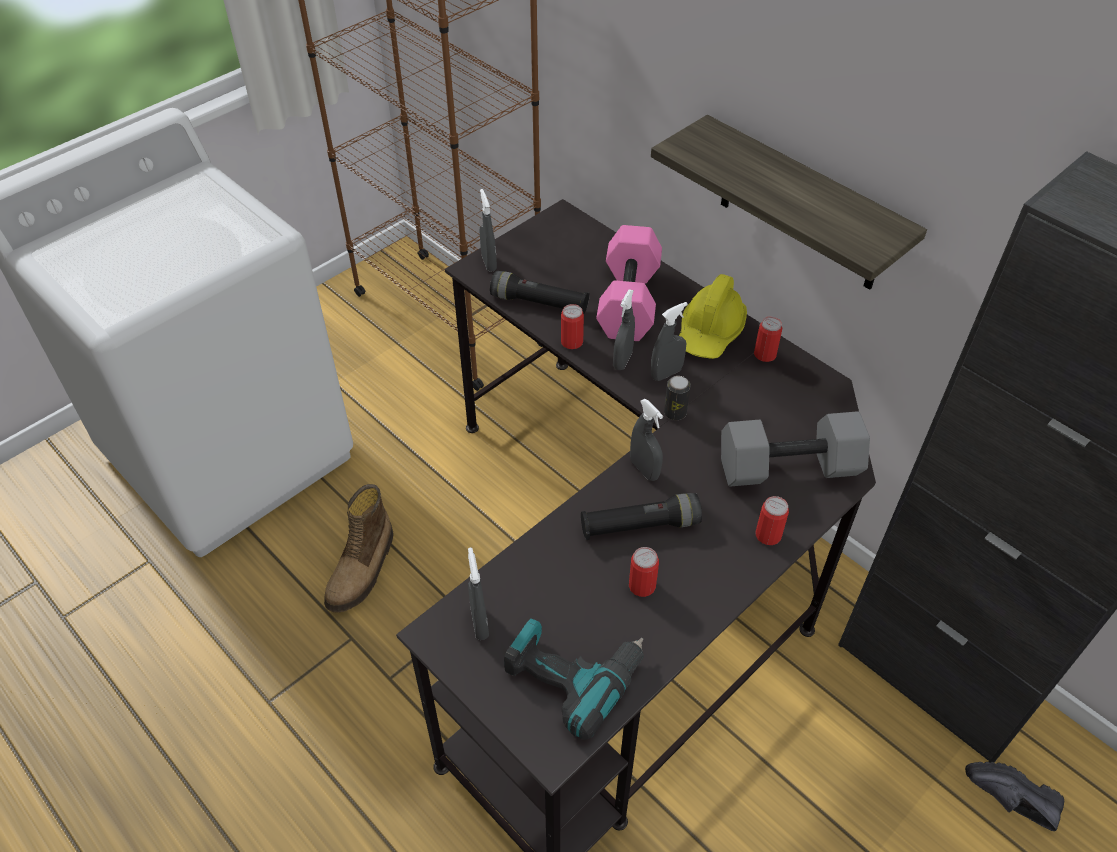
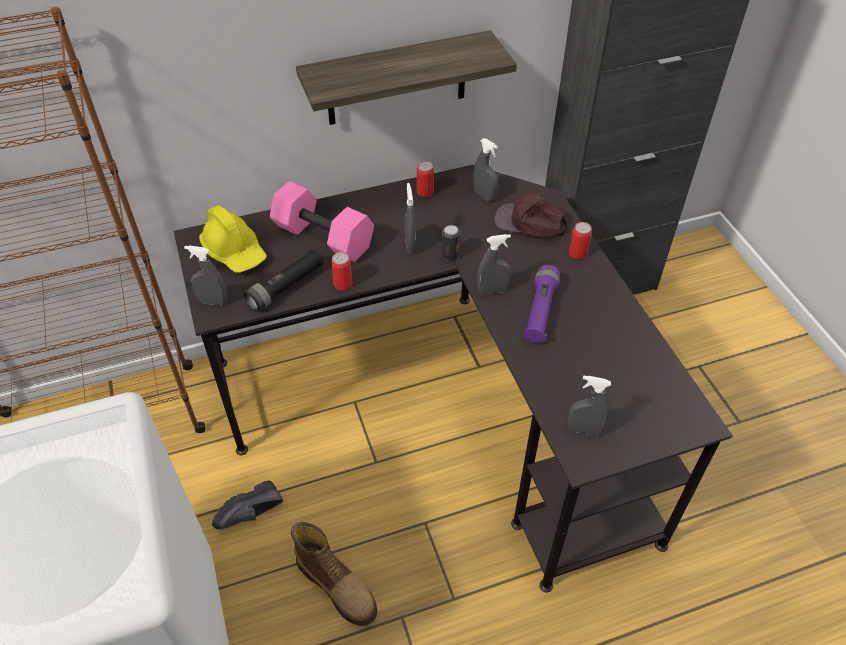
camera: 65 degrees left, 0 degrees up
(572, 674) = (647, 391): power drill -> none
(622, 360) = (382, 263): grey spray bottle -> grey spray bottle (484, 195)
(639, 526) = (540, 311): black flashlight -> purple flashlight
(642, 586) = (590, 329): can -> none
(710, 332) = (386, 208): yellow hard hat -> yellow hard hat (235, 251)
(787, 469) = (530, 223): grey dumbbell -> brown cap
(1009, 803) = (681, 294): black shoe -> black shoe (252, 515)

